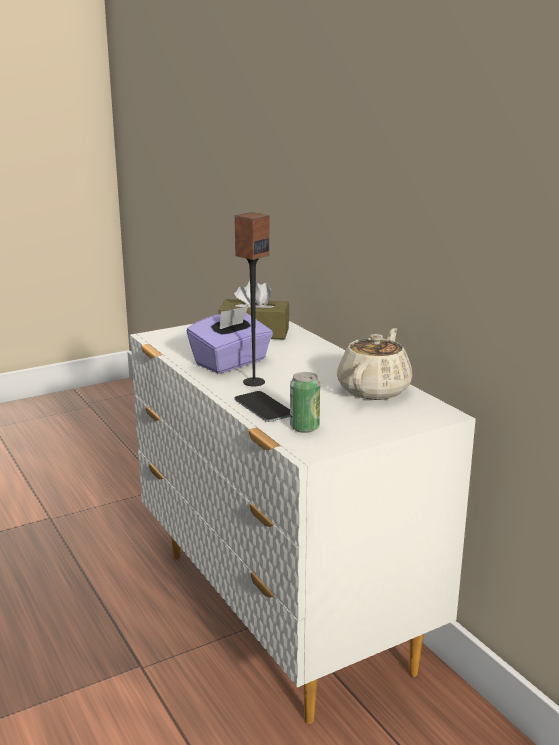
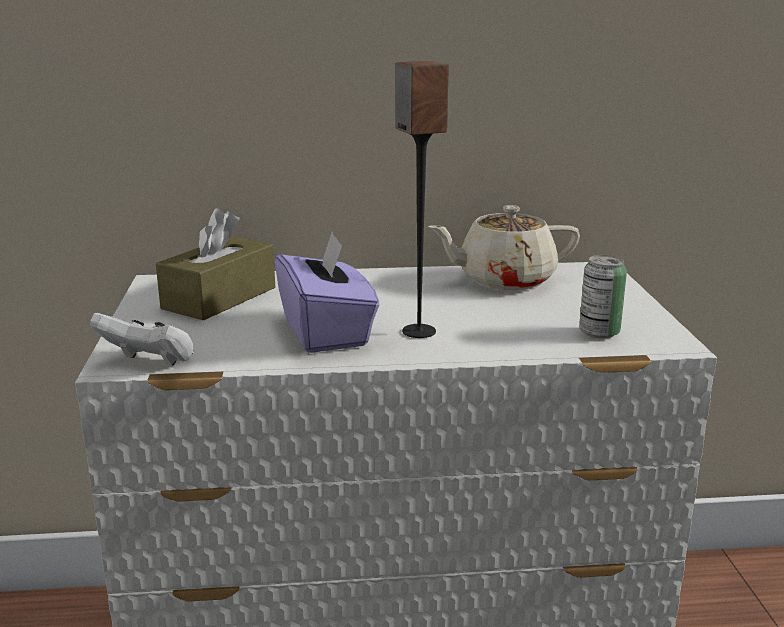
camera: 65 degrees left, 0 degrees up
(159, 340) = (149, 362): none -> white game controller
(263, 407) = (516, 341): phone -> none
(374, 389) = (504, 280): beige teapot -> beige teapot turned 60 degrees counterclockwise

